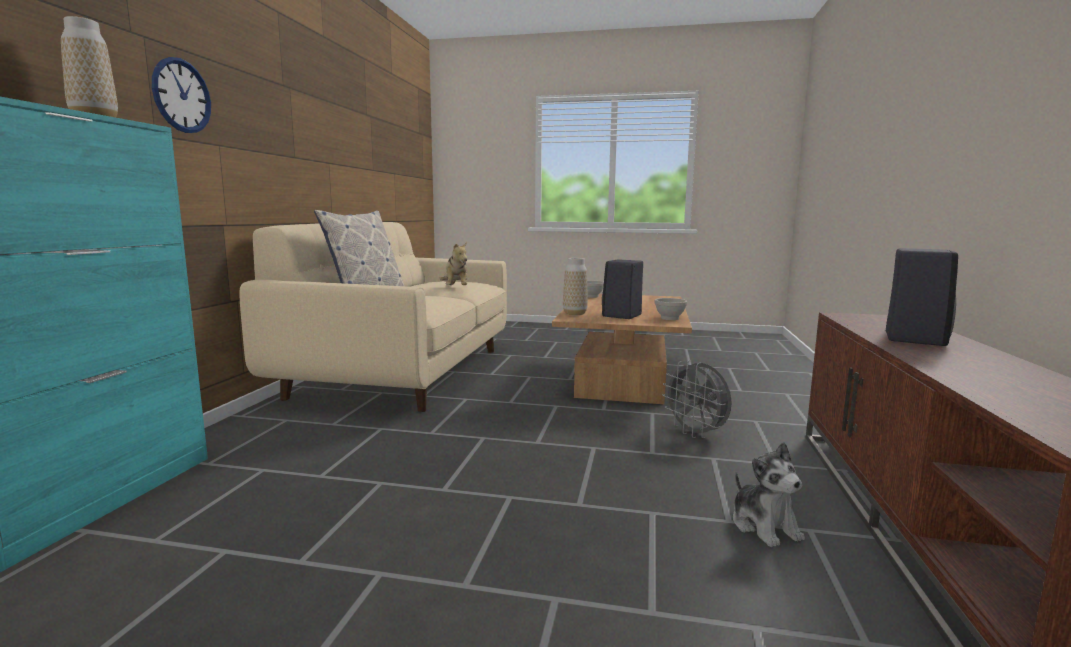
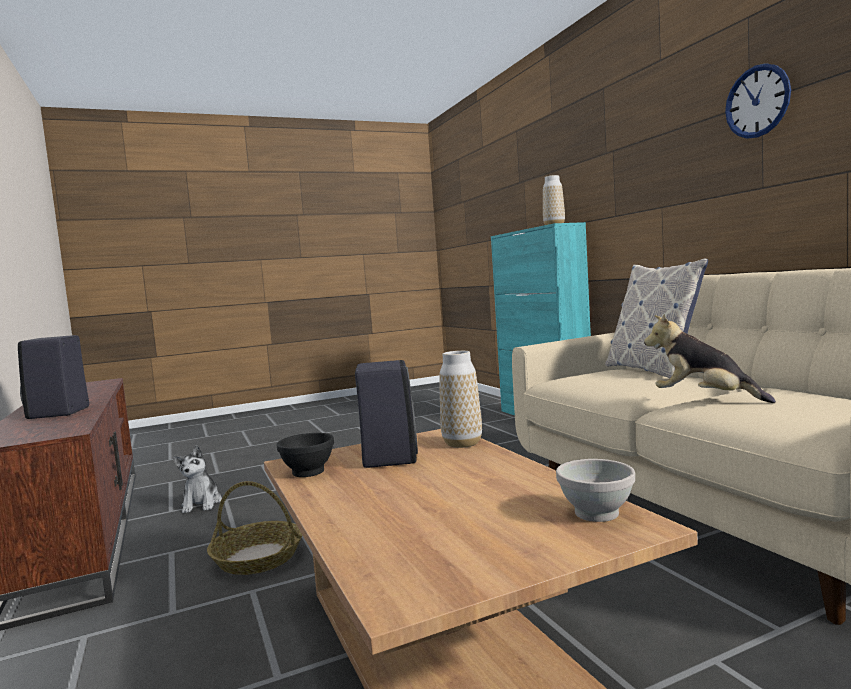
camera: 145 degrees right, 5 degrees down
(182, 96) = (629, 180): wall clock -> wall clock (757, 101)
(670, 318) = (307, 472): white bowl -> black bowl
(696, 434) = (257, 558): grey fan -> basket
(764, 526) = (202, 504): plush toy -> plush toy turned 135 degrees counterclockwise

